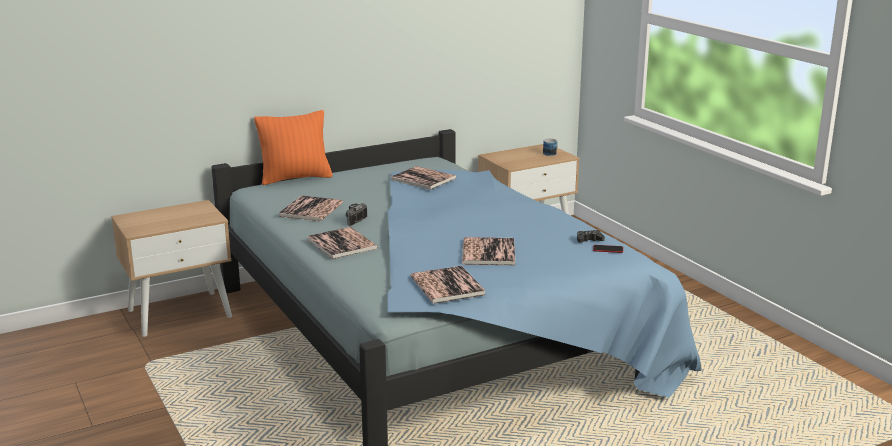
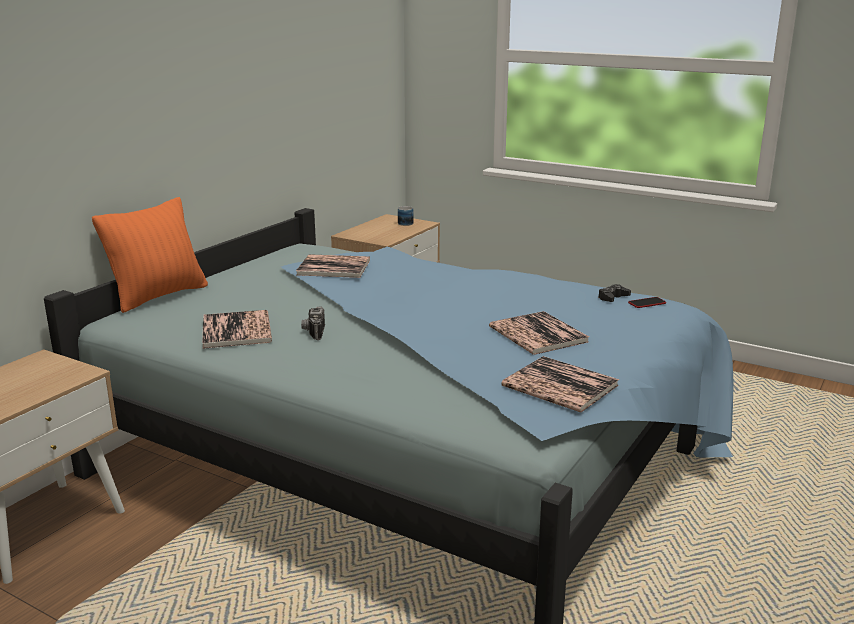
camera: 30 degrees left, 0 degrees up
(342, 244) = (341, 365): book -> none

